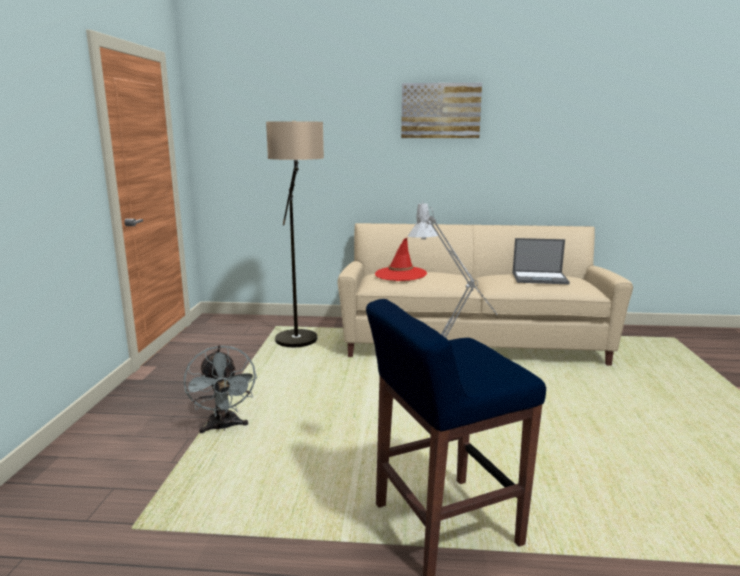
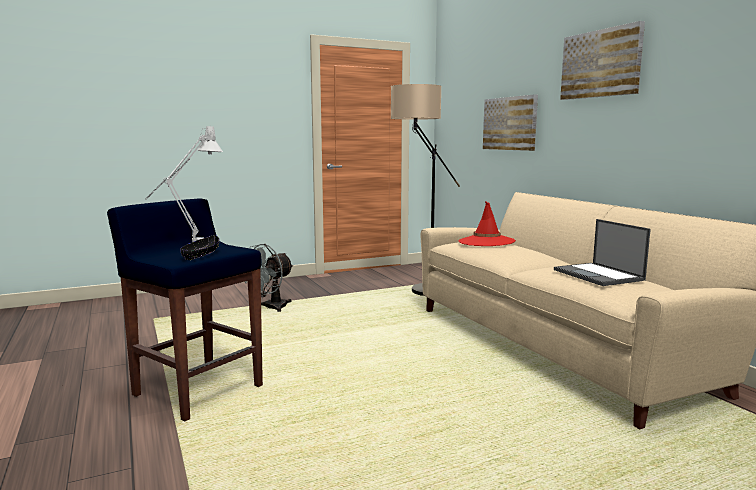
camera: 60 degrees right, 5 degrees down
(329, 157) = (510, 123): none -> picture
(489, 361) = (200, 255): none -> black bowl

